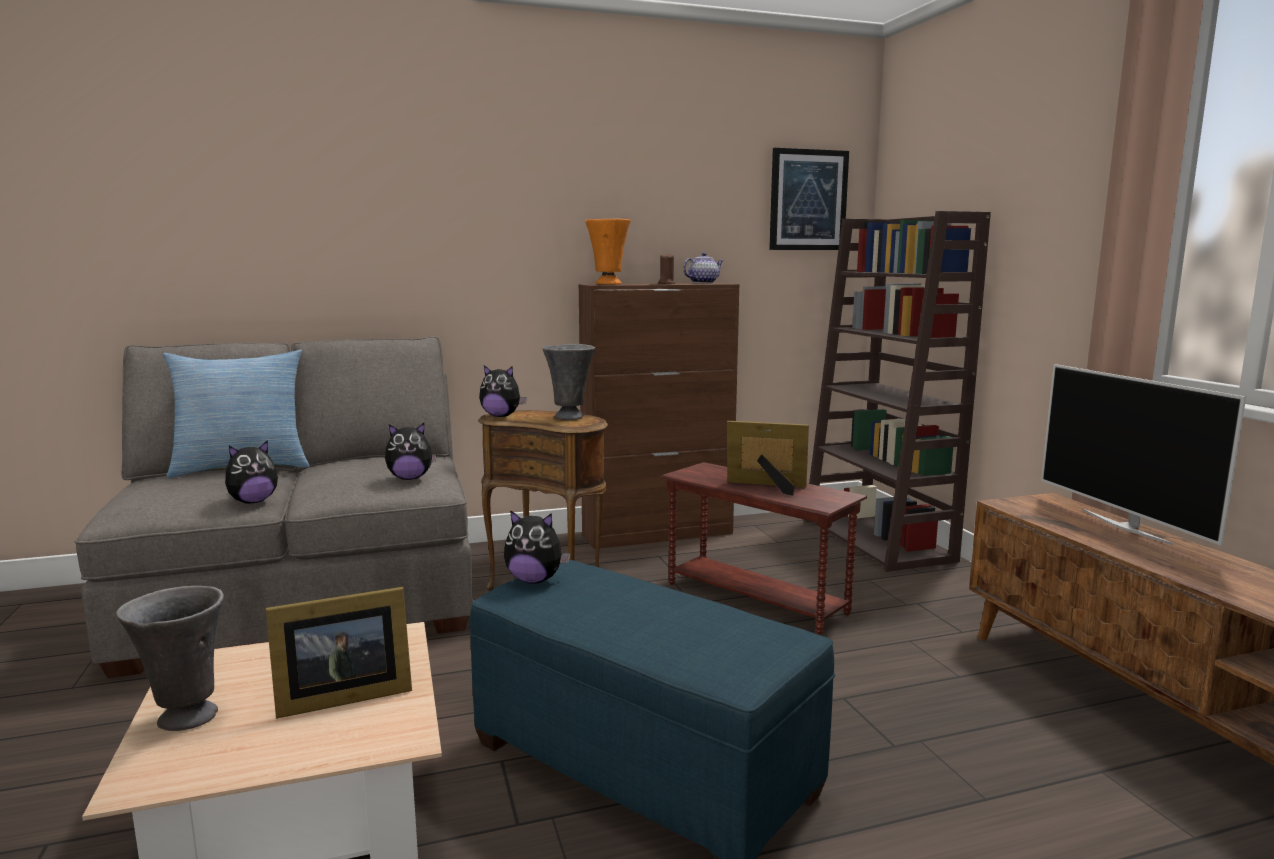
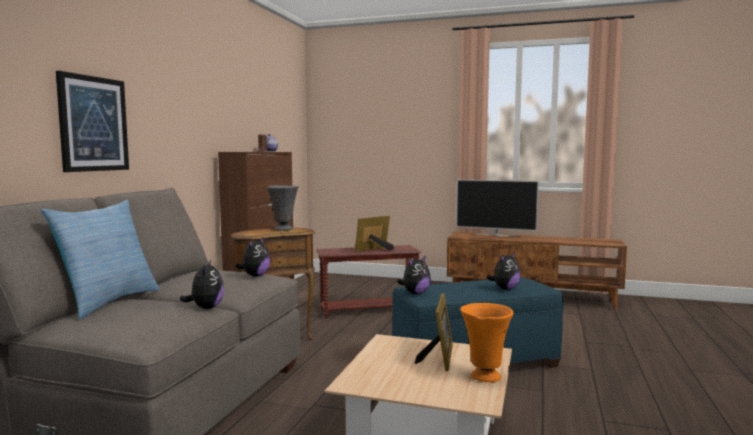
camera: 55 degrees left, 5 degrees down
(185, 718) = (421, 389): grey vase -> none
(501, 416) = (249, 234): plush toy -> plush toy (505, 288)
(608, 284) = (241, 151): orange vase -> orange vase (484, 377)
(808, 200) = (289, 108): picture -> picture (93, 124)
(878, 540) = (353, 280): brown bookcase -> none

